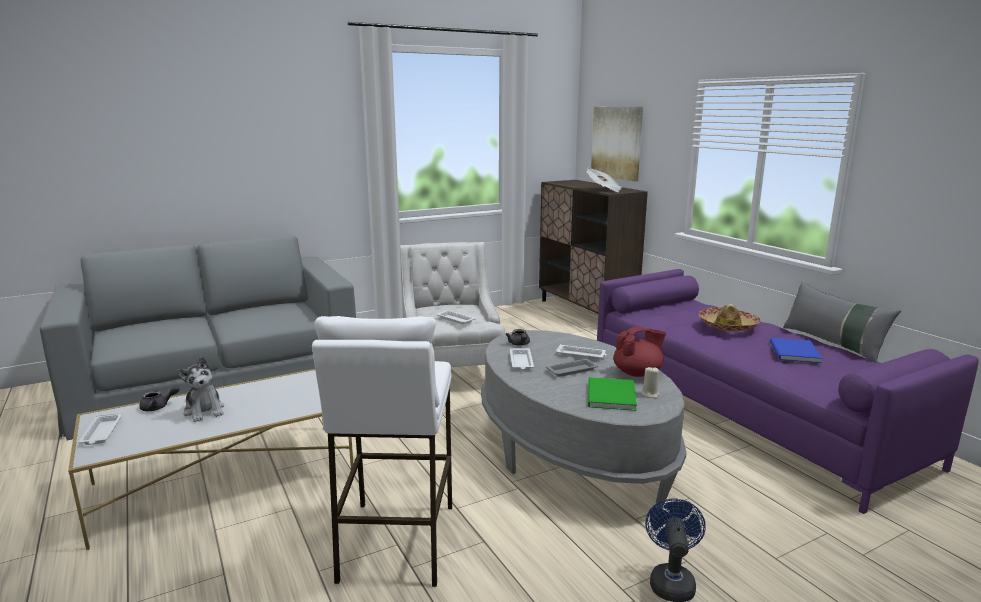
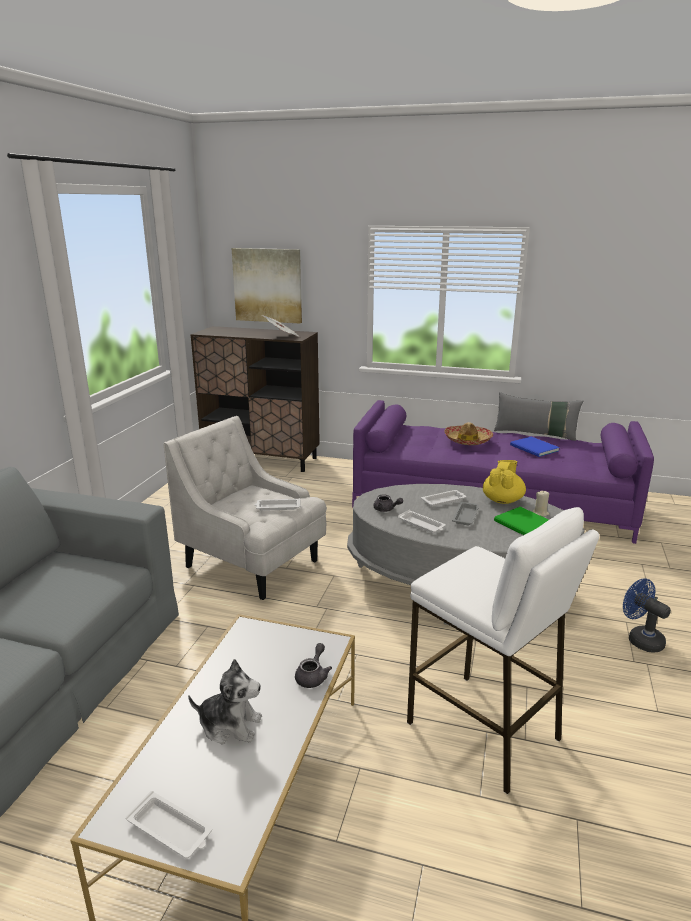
camera: 45 degrees left, 5 degrees up
(158, 407) = (164, 757): grey teapot -> grey teapot (313, 676)
(638, 373) = (502, 500): red teapot -> yellow teapot

